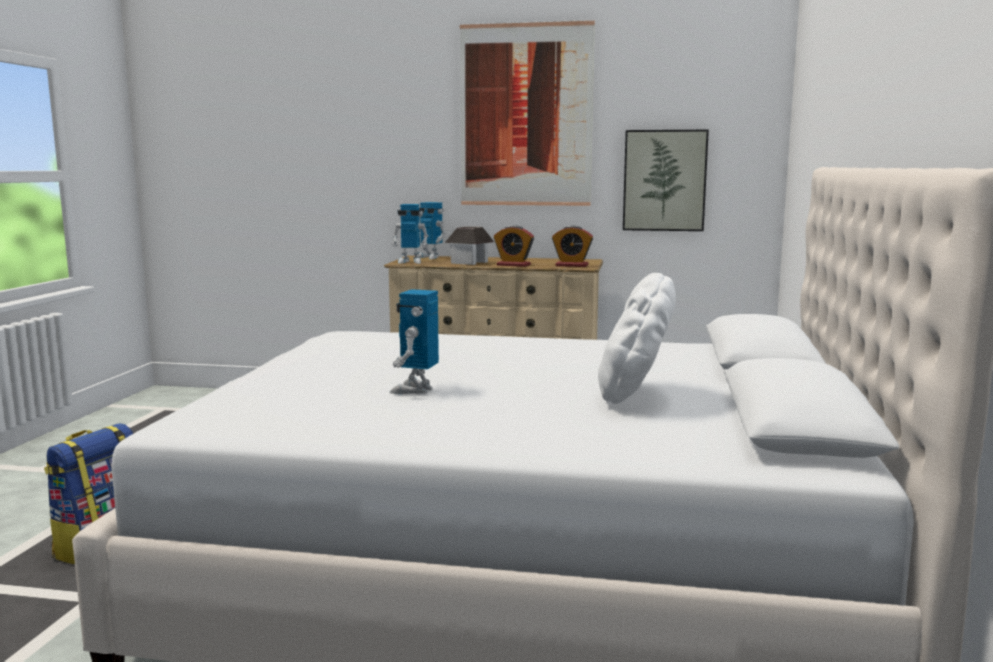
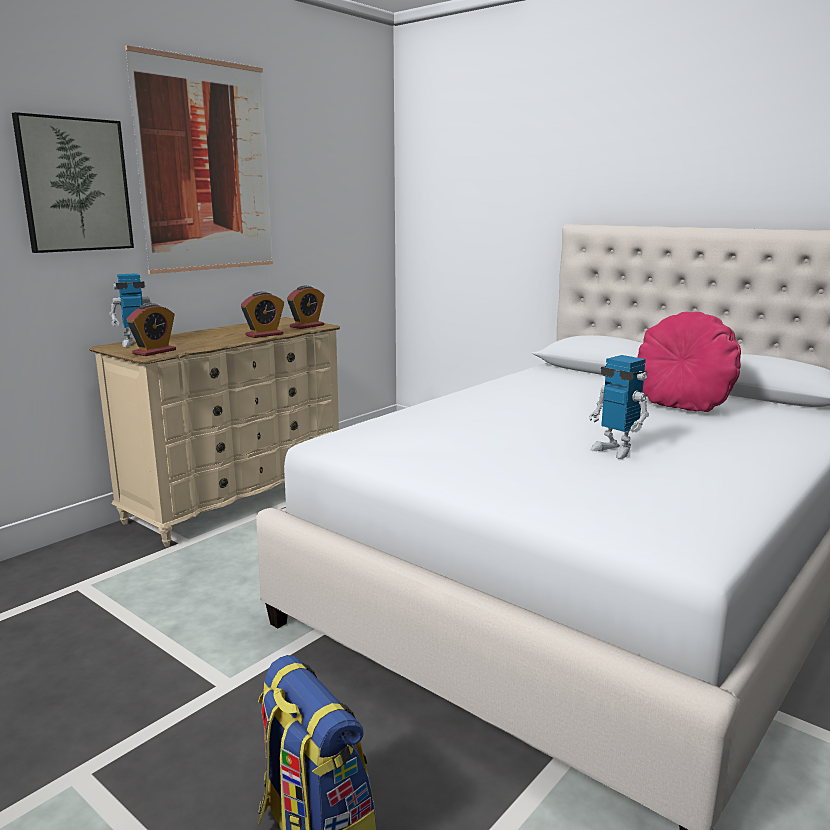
camera: 60 degrees left, 5 degrees up
(410, 262) = (154, 352): toy robot -> alarm clock
(469, 262) = (213, 340): toy house -> none
(634, 398) = (682, 407): white pillow -> pink pillow
(664, 180) = (324, 235): picture -> picture (75, 185)

